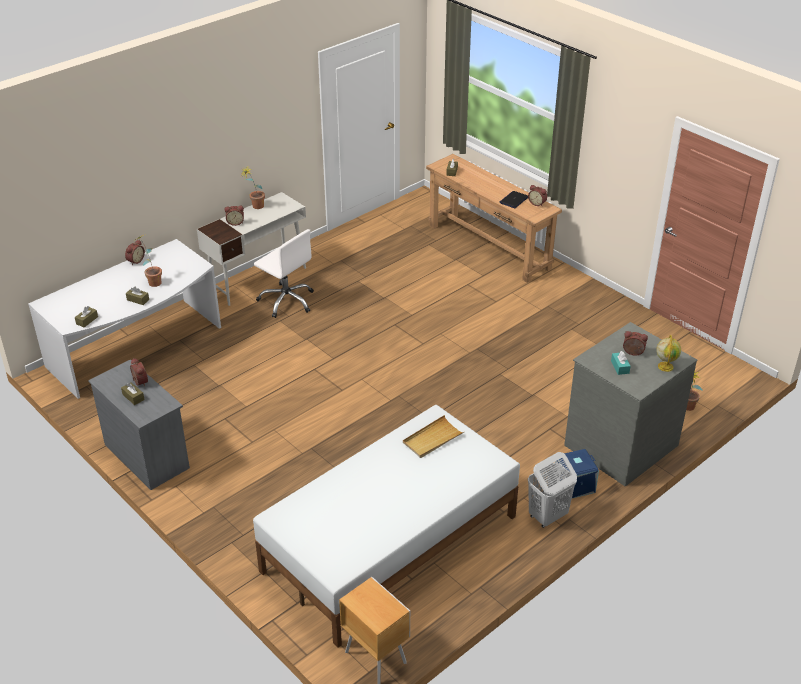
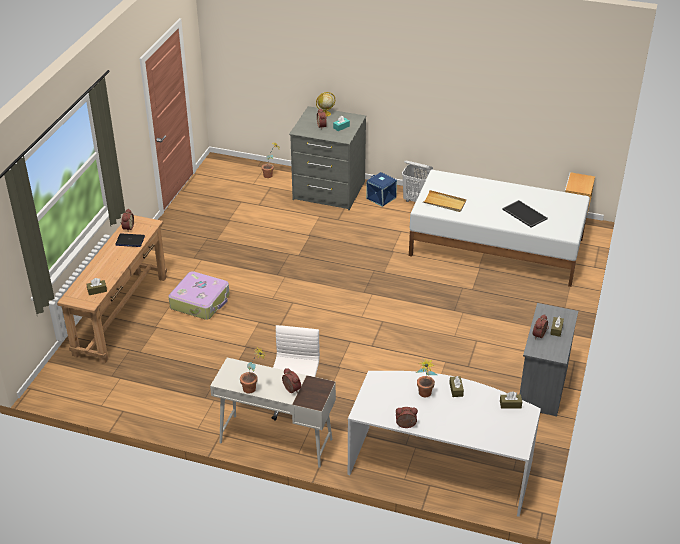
camera: 120 degrees left, 0 degrees up
(351, 498) = (523, 214): none -> tray
(471, 291) = (201, 302): none -> suitcase

